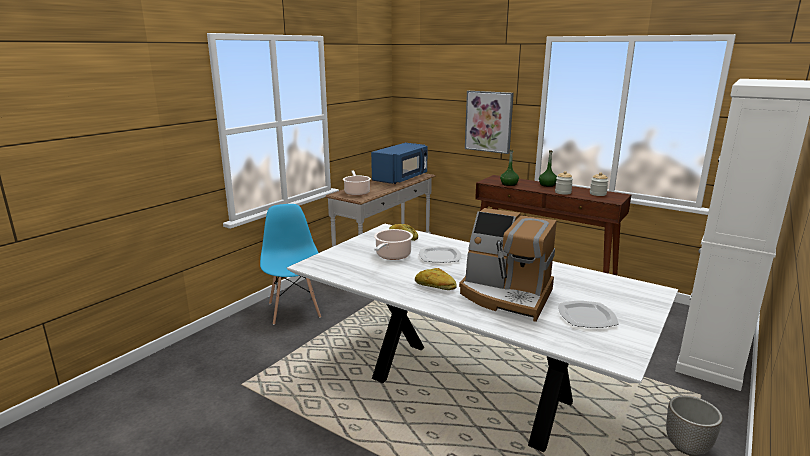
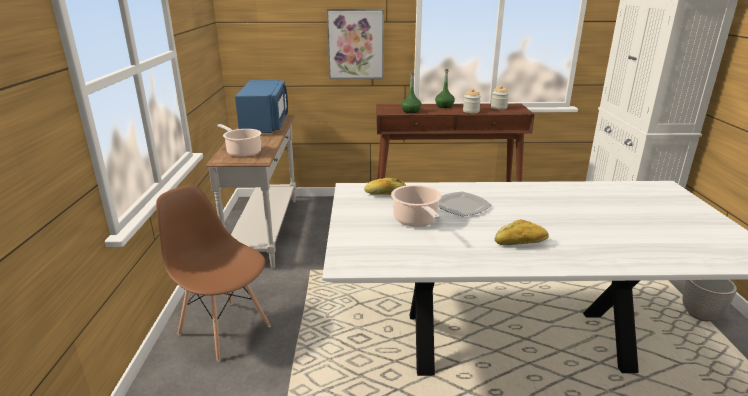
camera: 35 degrees left, 5 degrees up
(295, 310) = (224, 329): blue chair -> brown chair
(506, 295) = (590, 229): coffee machine -> none
(587, 316) = (676, 227): plate -> none

